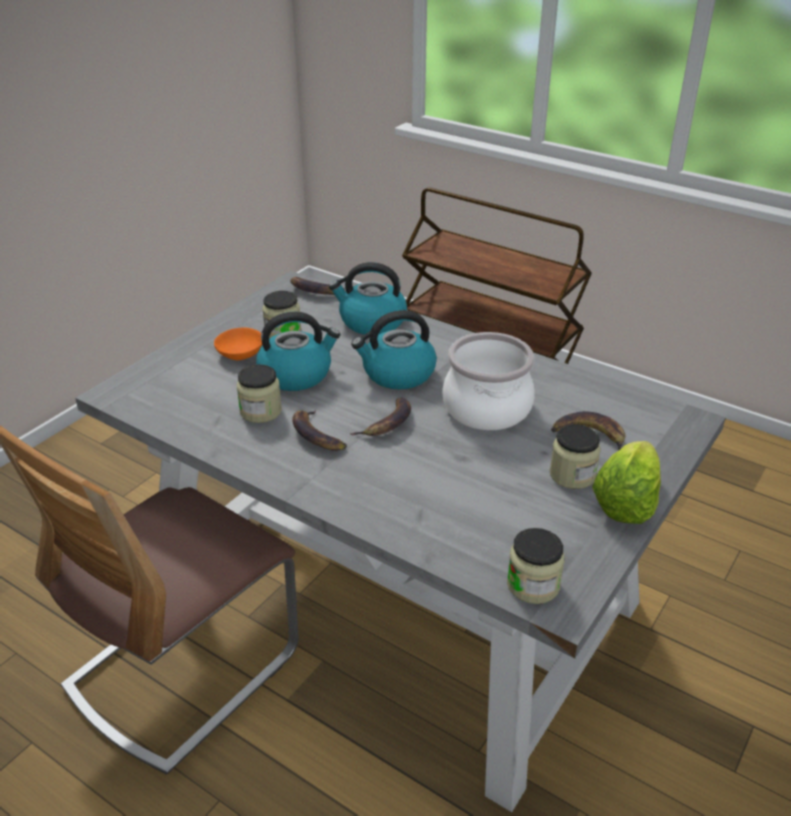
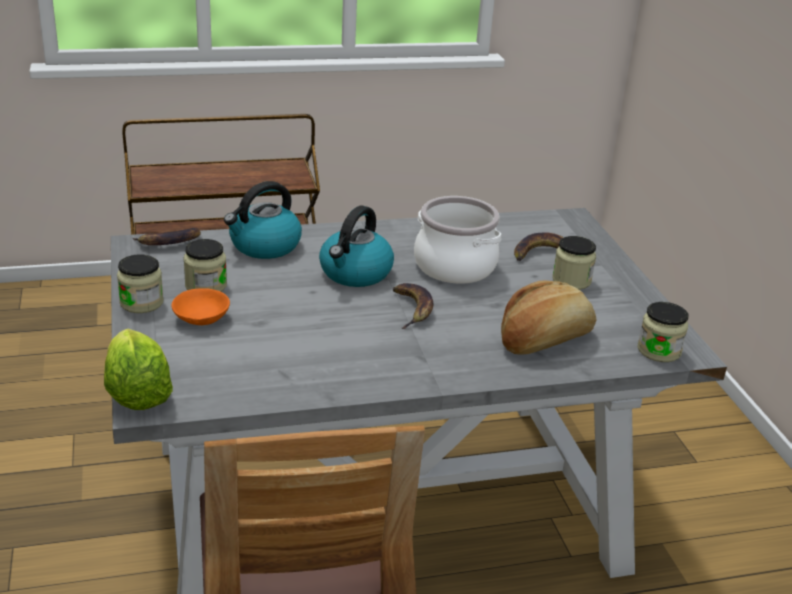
camera: 50 degrees left, 5 degrees down
(261, 411) = (305, 349): jar -> jar (141, 302)
(296, 374) = (280, 310): kettle -> none
(316, 435) = (379, 343): banana -> none
(446, 509) = (544, 339): none -> bread
(626, 502) = (622, 280): lettuce -> lettuce (137, 393)

